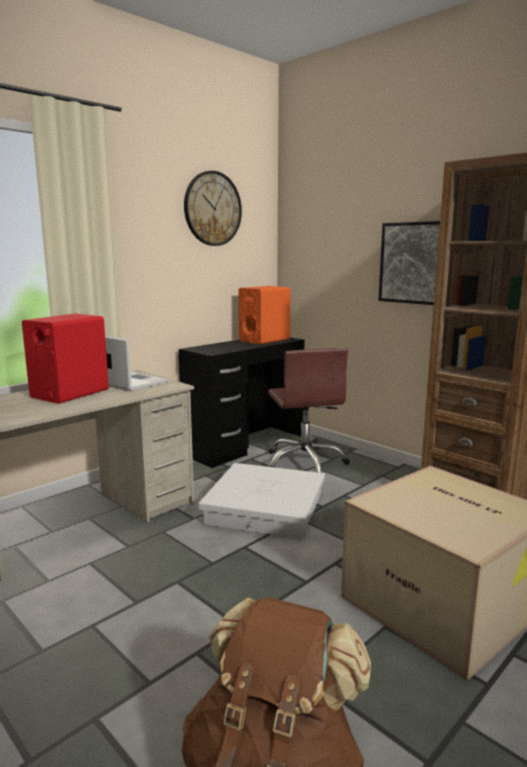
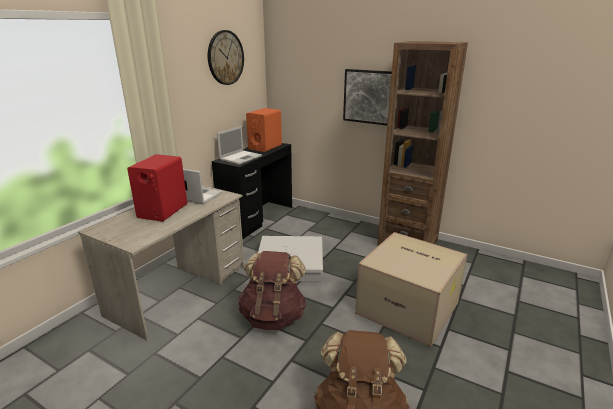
camera: 15 degrees left, 10 degrees up
(202, 579) = (273, 316): none -> brown backpack
(221, 347) = (241, 157): none -> laptop
(305, 463) = (301, 227): brown office chair -> none

